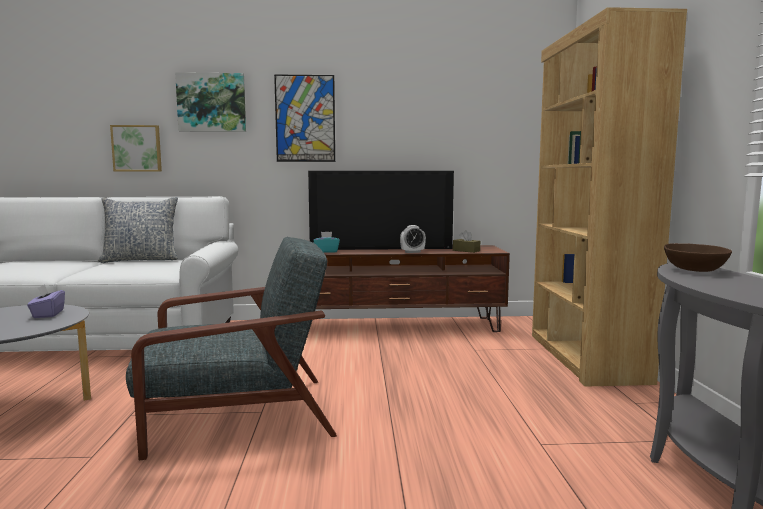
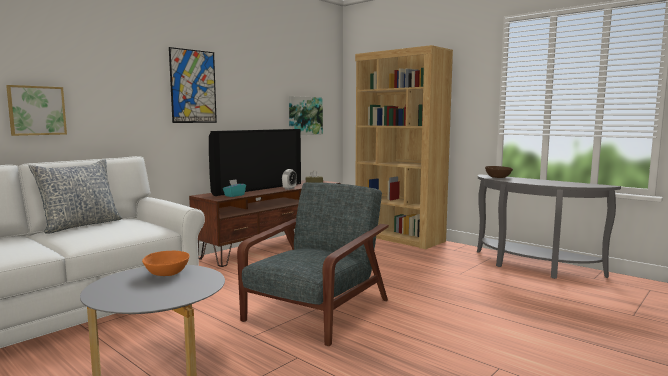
camera: 45 degrees left, 0 degrees up
(48, 314) = (167, 273): purple tissue box -> orange bowl
(211, 102) = (114, 68): picture -> picture (305, 116)

